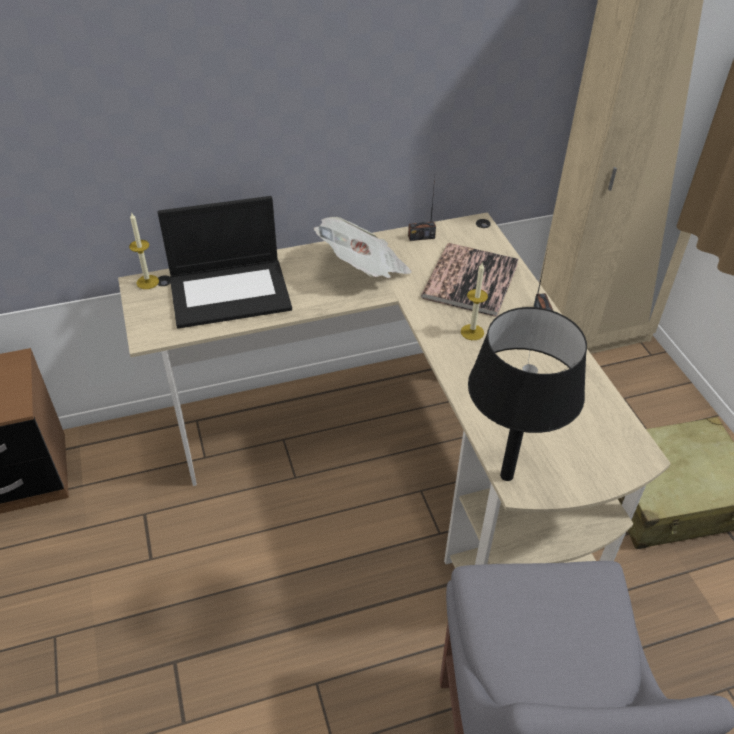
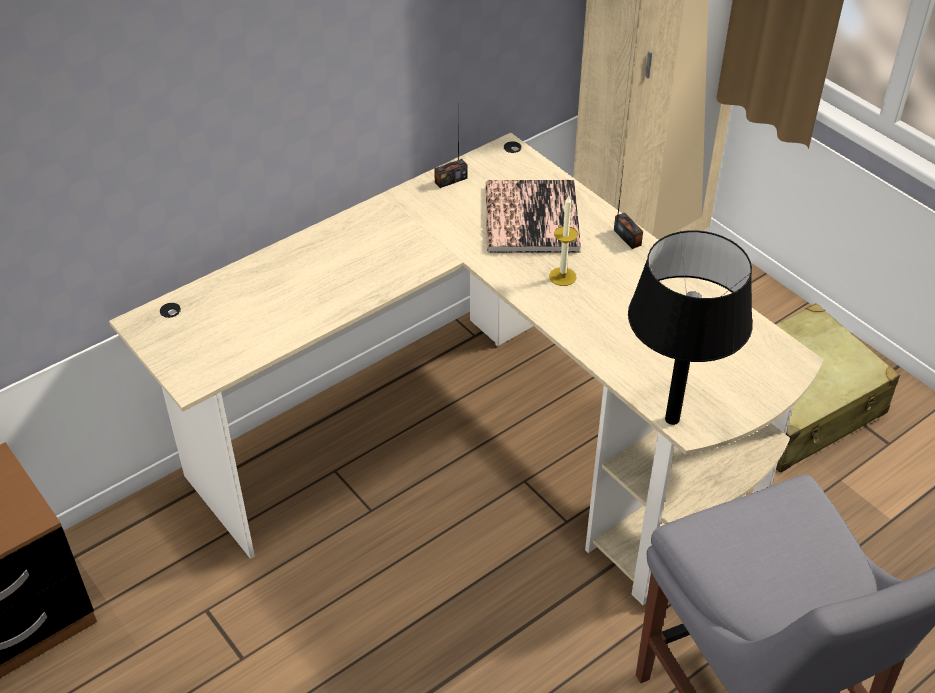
camera: 20 degrees left, 0 degrees up
(147, 282) = (152, 316): candle -> none
(231, 292) = (263, 302): laptop -> none
(364, 269) = (404, 235): newspaper -> none

